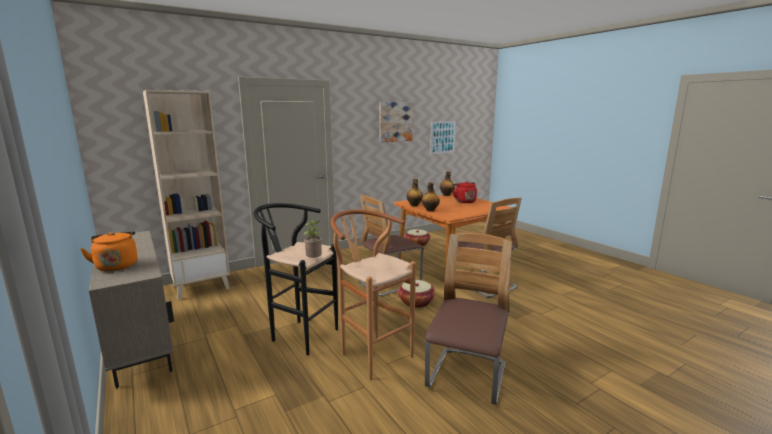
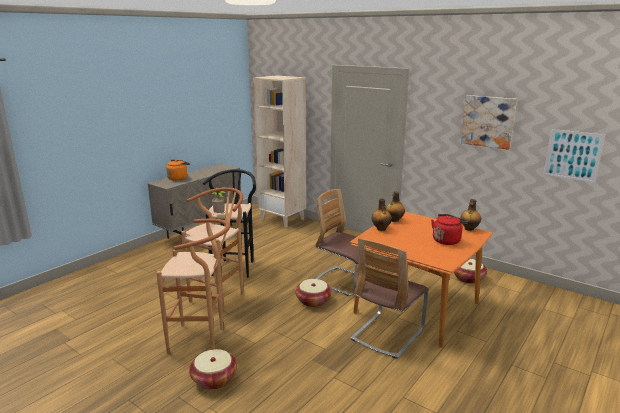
camera: 70 degrees right, 5 degrees up
(467, 377) = (202, 339): chair -> brown stool
(544, 375) = (214, 379): none -> basket

